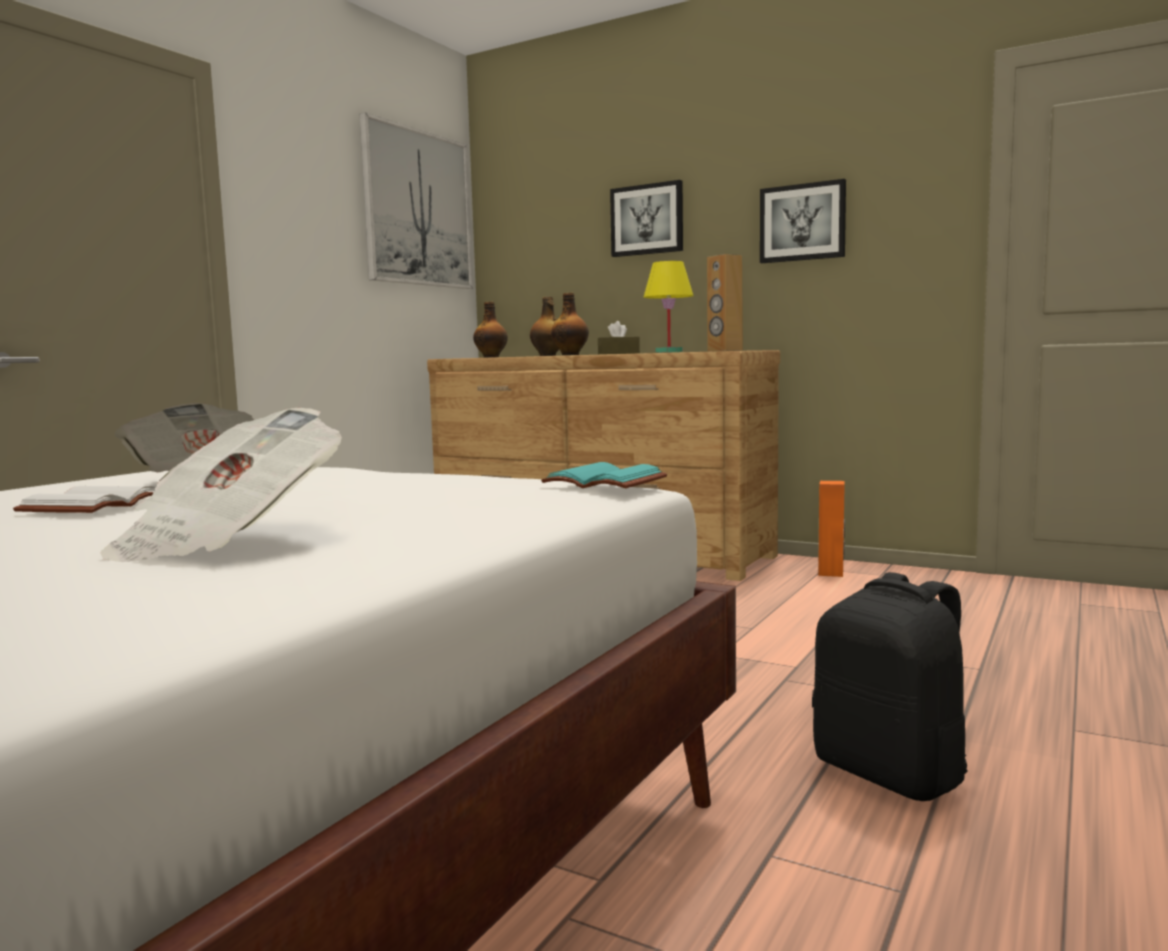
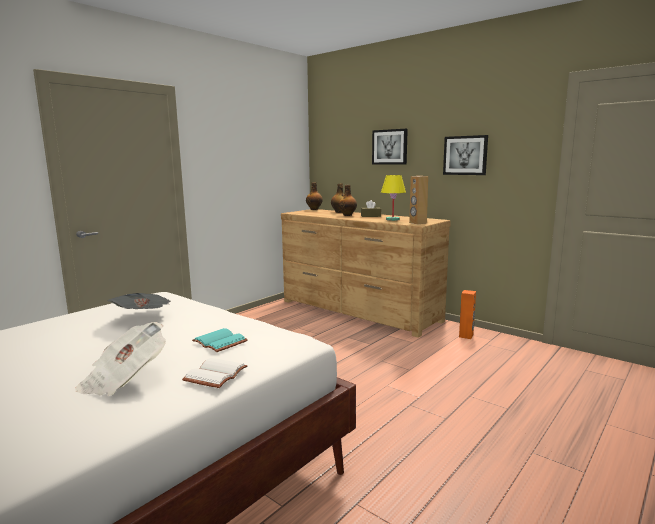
camera: 10 degrees right, 5 degrees up
(94, 506) = (94, 337): white book -> white book (216, 375)
(417, 208) = (278, 138): picture -> none
(608, 482) = (296, 340): turquoise book -> turquoise book (221, 342)
(891, 773) = (431, 467): black backpack -> none

